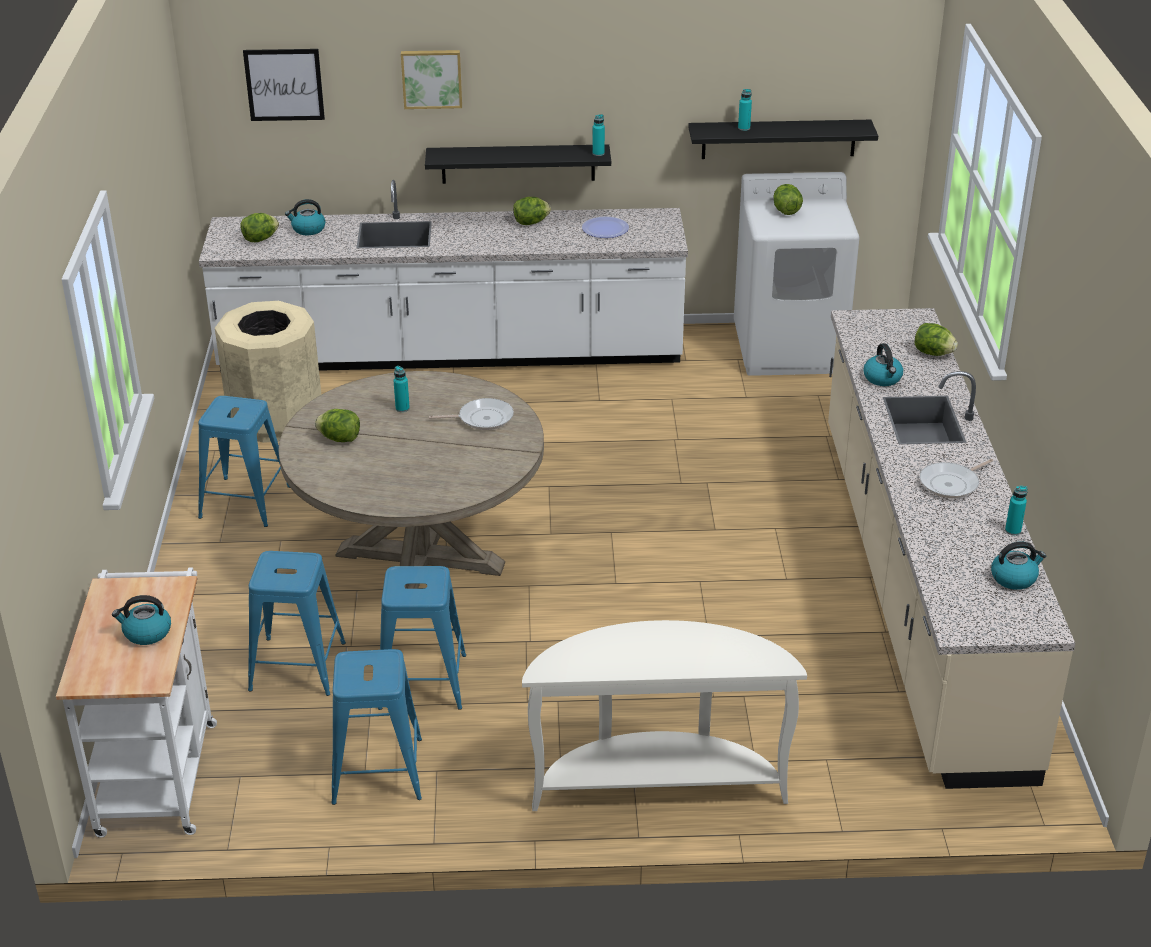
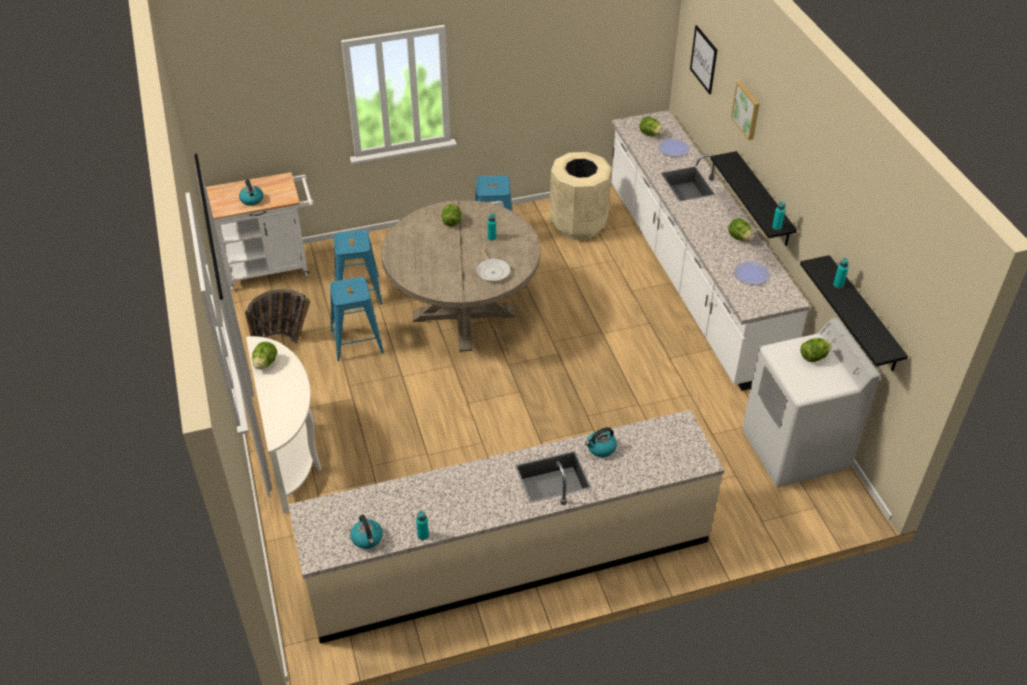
camera: 75 degrees right, 10 degrees up
(308, 229) = (673, 148): kettle -> plate
(377, 770) = (284, 341): blue stool -> basket
(933, 353) = (651, 474): lettuce -> lettuce (265, 363)
(951, 484) = (472, 498): frying pan -> none

